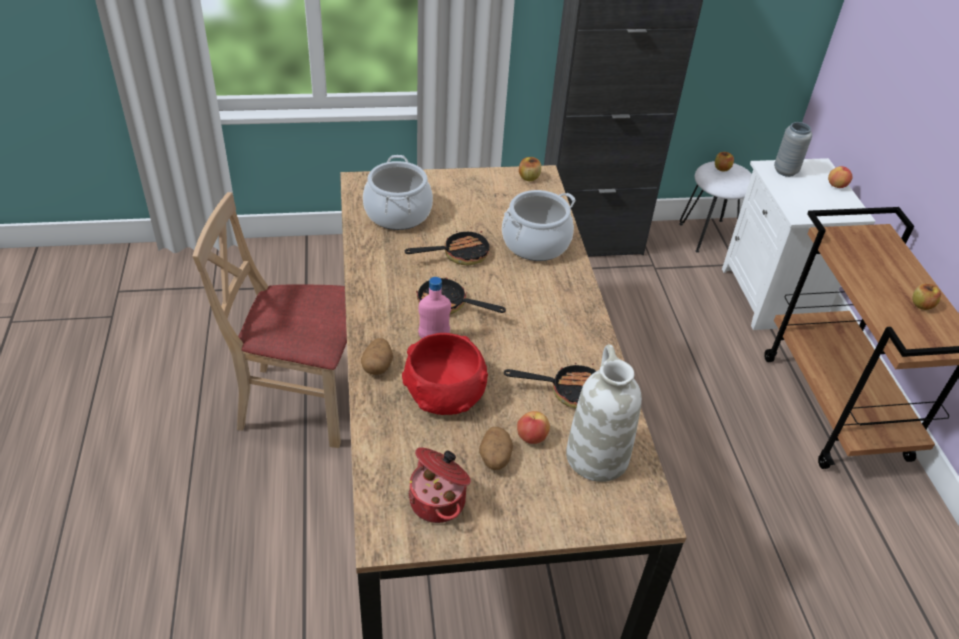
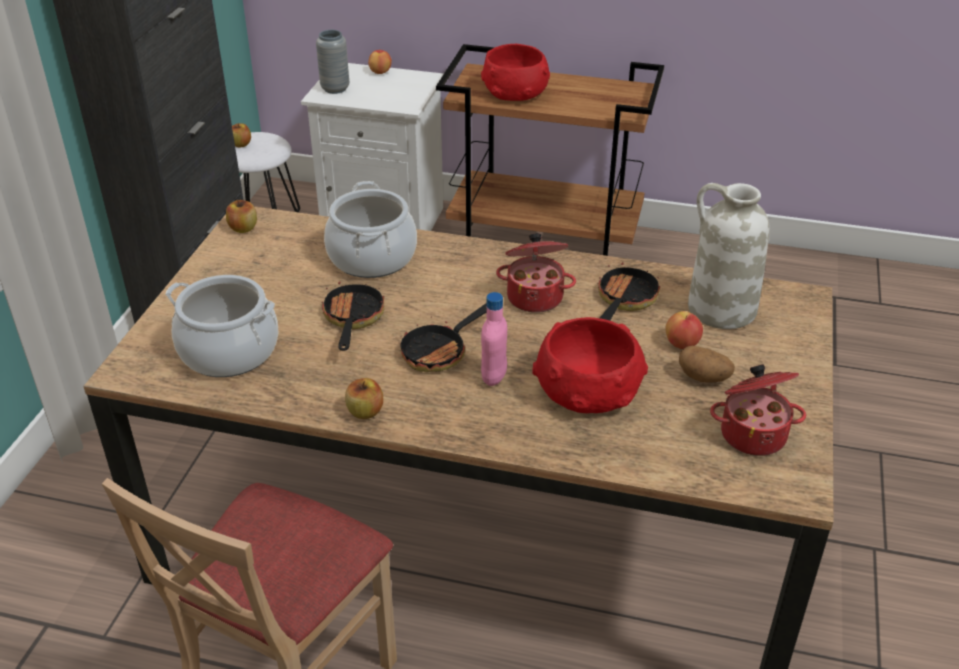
camera: 65 degrees left, 5 degrees down
(377, 366) = (521, 435): potato -> none
(542, 337) = (535, 296): none -> cooking pot
(870, 264) = (516, 92): none -> red bowl
(921, 305) = (581, 88): apple -> apple (365, 411)

